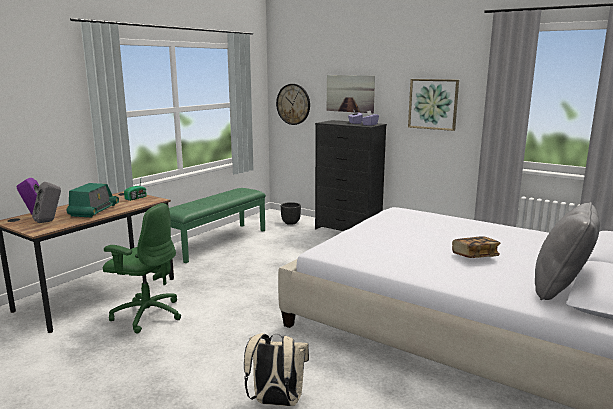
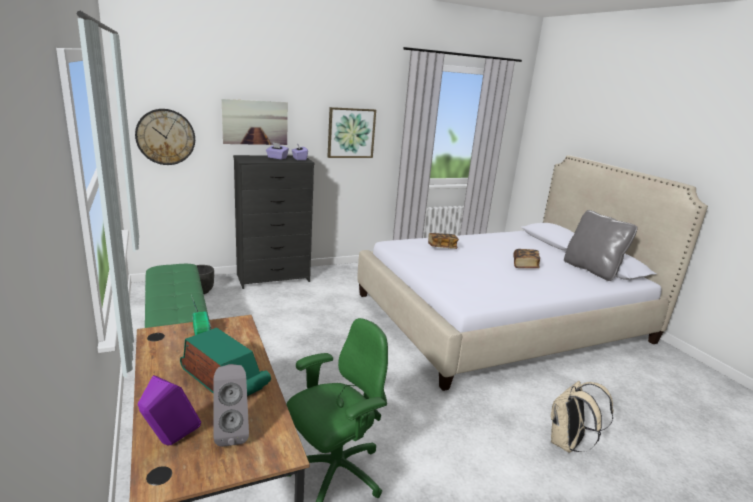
camera: 60 degrees left, 5 degrees up
(430, 221) = (442, 247): none -> book

